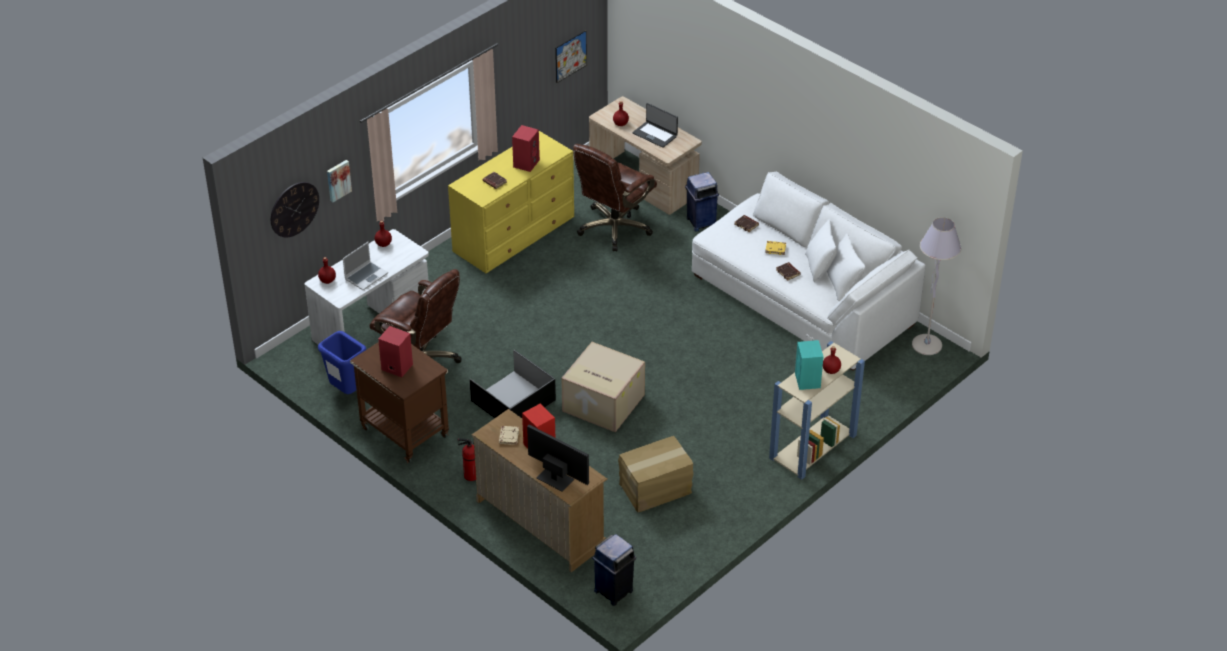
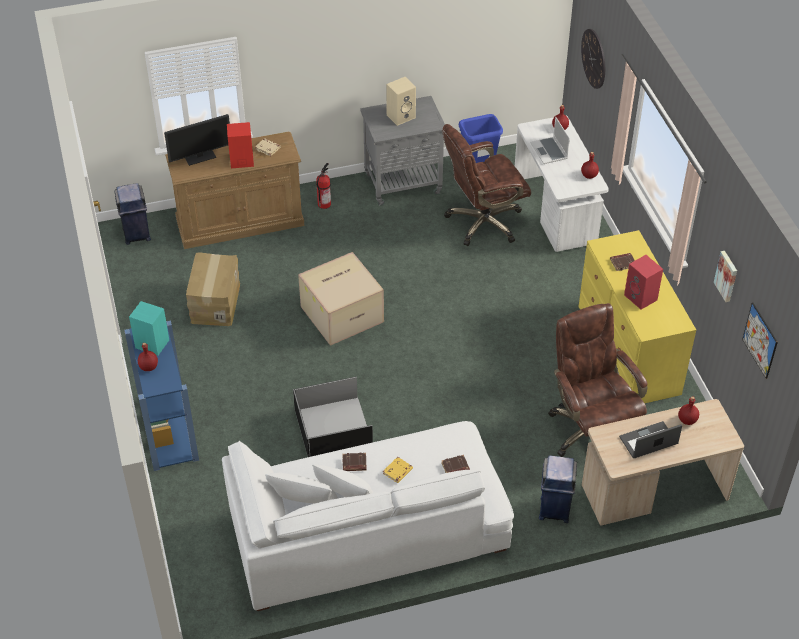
camera: 120 degrees right, 5 degrees up
(338, 180) = (615, 89): picture -> picture (727, 276)
(396, 367) = (401, 116): red speaker -> beige speaker
(404, 432) = (404, 185): brown cart -> grey cart
(513, 399) = (391, 260): black storage box -> black storage box (333, 428)
(812, 447) = (169, 430): beige bookcase -> blue bookcase
(927, 345) = (219, 604): grey floor lamp -> none

